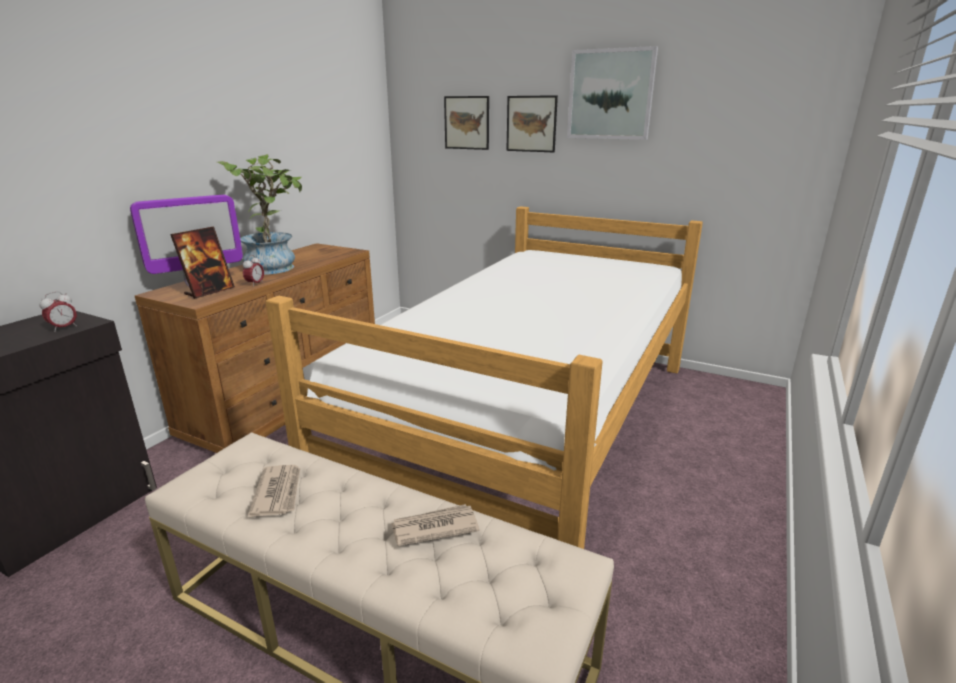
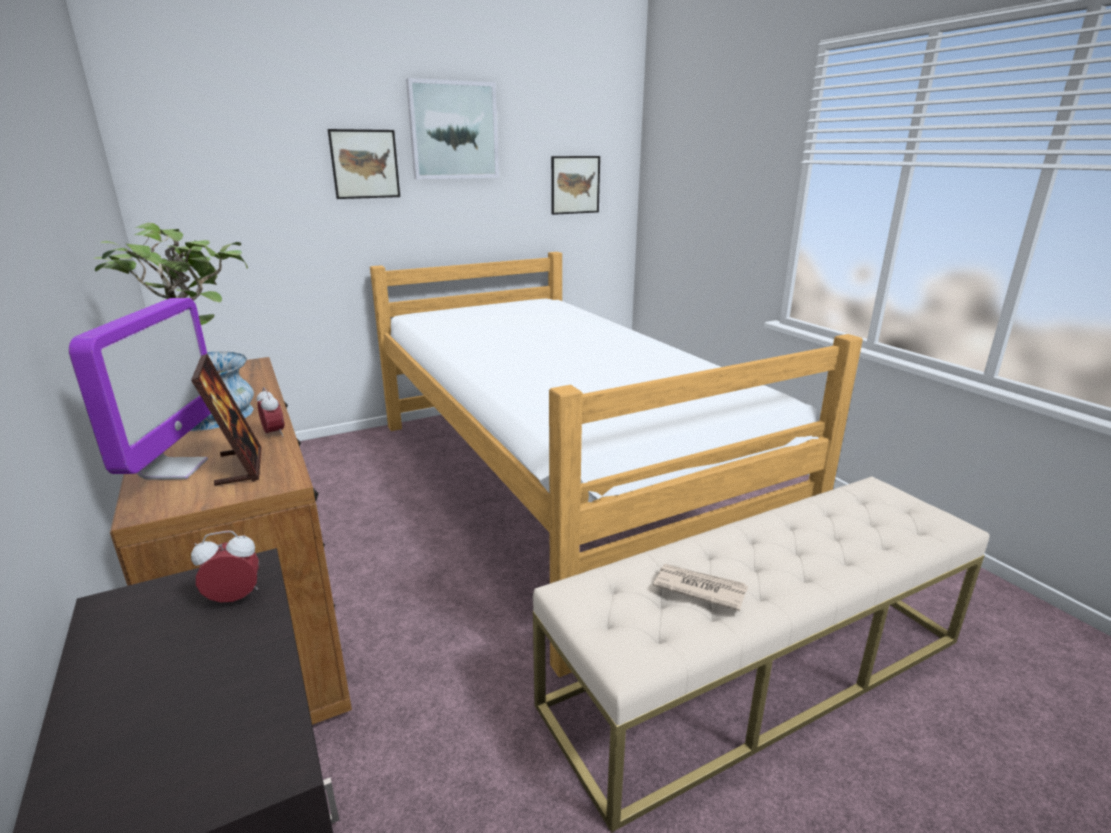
camera: 55 degrees left, 0 degrees up
(64, 328) = (235, 599): alarm clock -> alarm clock turned 90 degrees counterclockwise
(434, 527) = (808, 523): newspaper -> none
(467, 123) = (267, 164): picture -> picture (575, 185)

